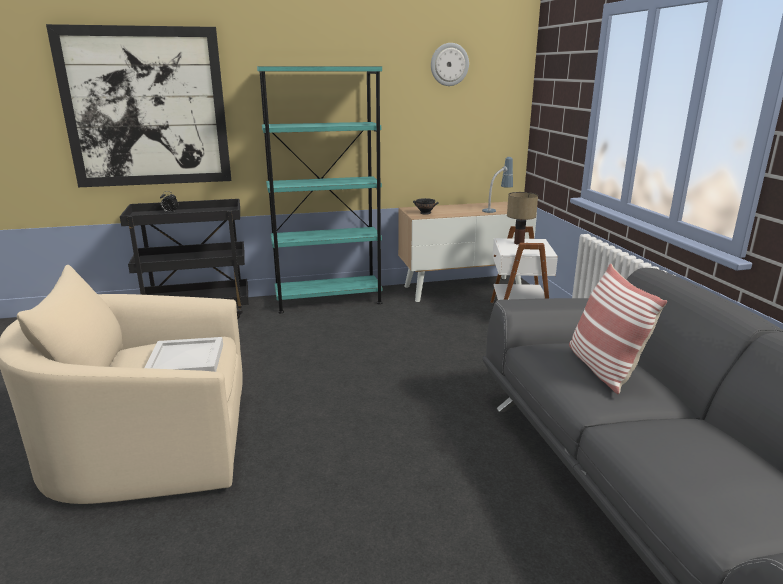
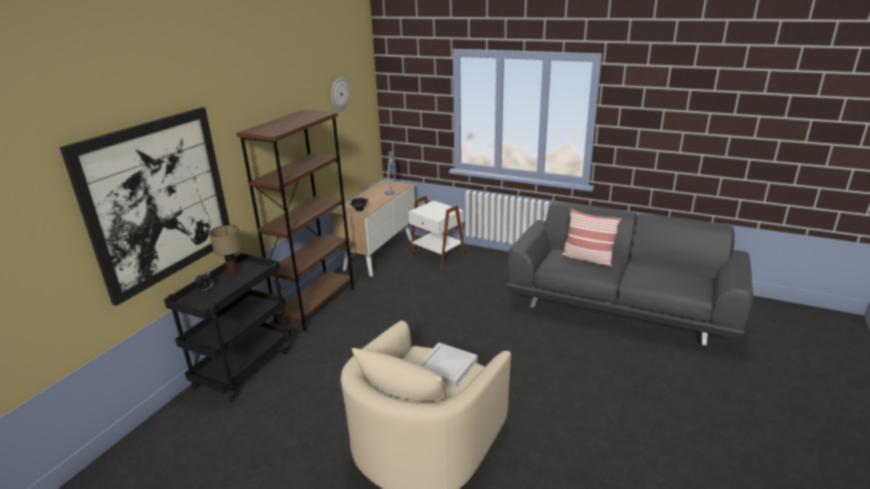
camera: 50 degrees left, 5 degrees up
(328, 300) = (316, 304): turquoise bookcase -> brown bookcase
(518, 243) = (428, 209): table lamp -> table lamp (232, 273)

